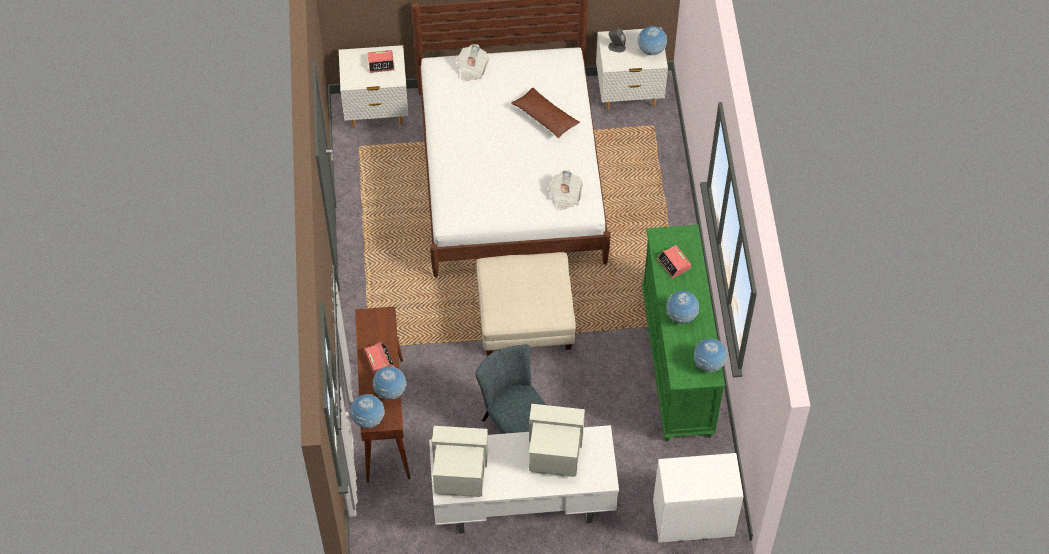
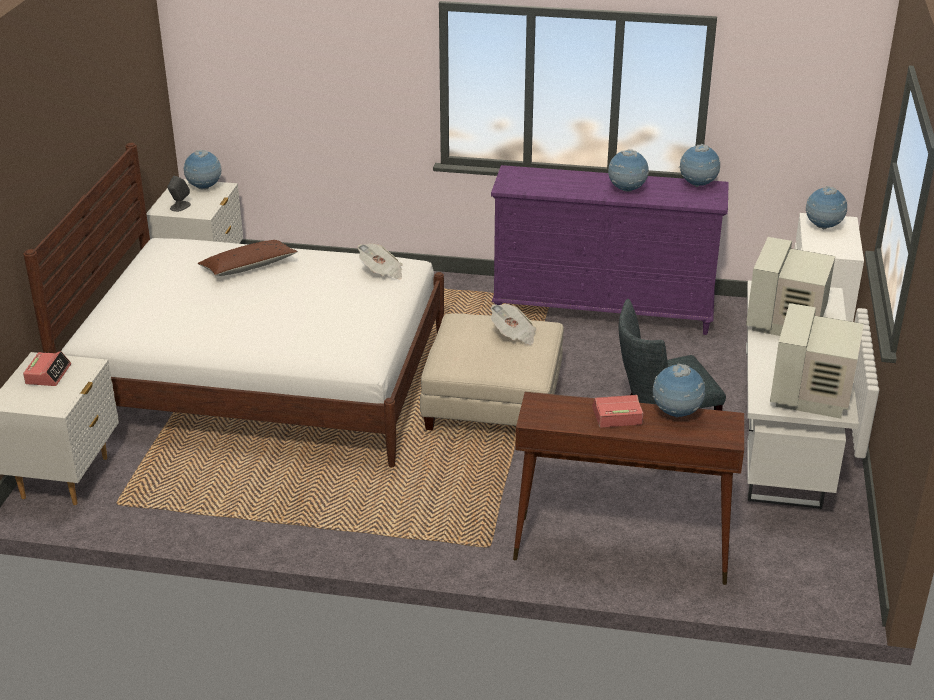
camera: 75 degrees left, 25 degrees down
(368, 420) = (722, 440): globe -> globe (823, 227)
(472, 69) = (124, 307): newspaper -> newspaper (514, 335)
(674, 264) = (550, 184): alarm clock -> none
(677, 364) = (603, 311): green dresser -> purple dresser

